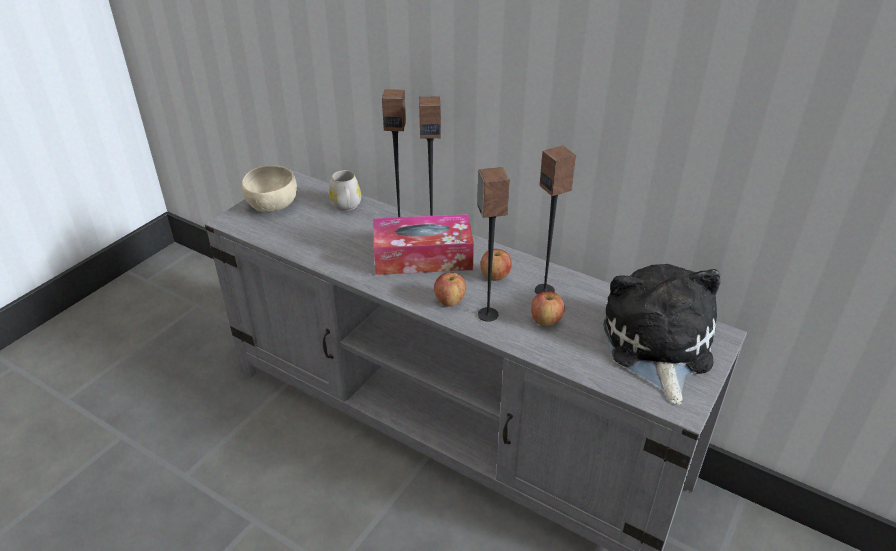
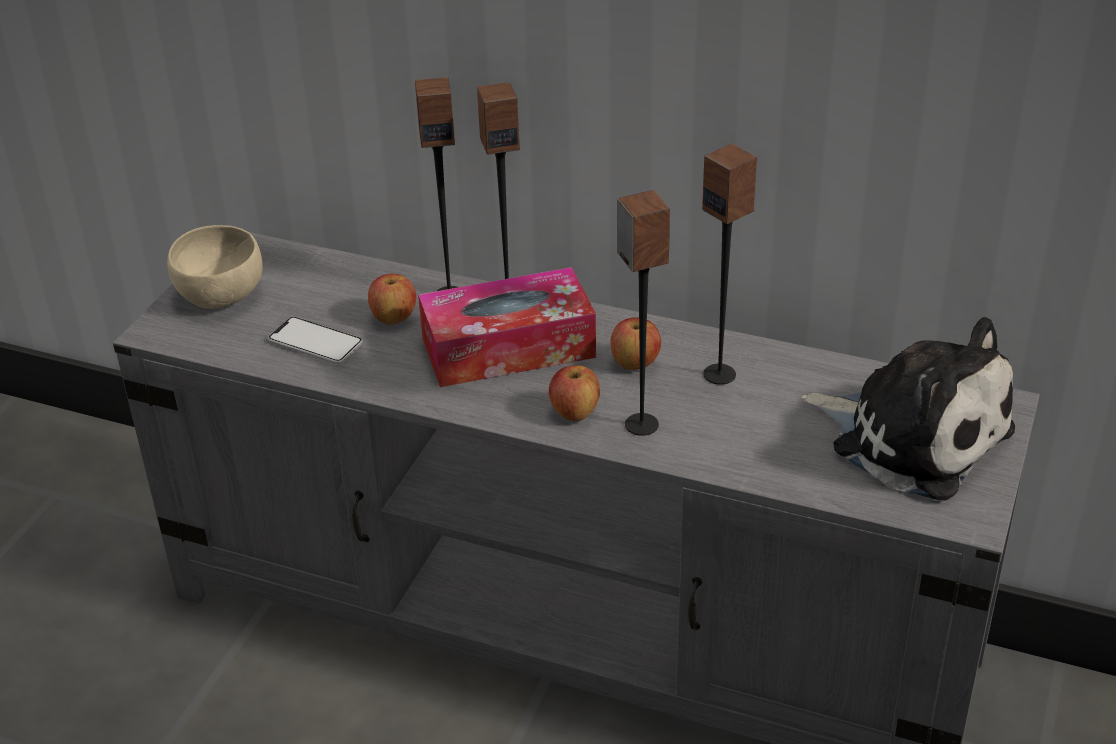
camera: 10 degrees left, 0 degrees up
(314, 239) = (315, 342): none -> phone
(346, 207) = (350, 280): white mug -> none
(545, 321) = (734, 421): apple -> apple (393, 318)
(657, 347) = (912, 436): plush toy -> plush toy turned 135 degrees clockwise

